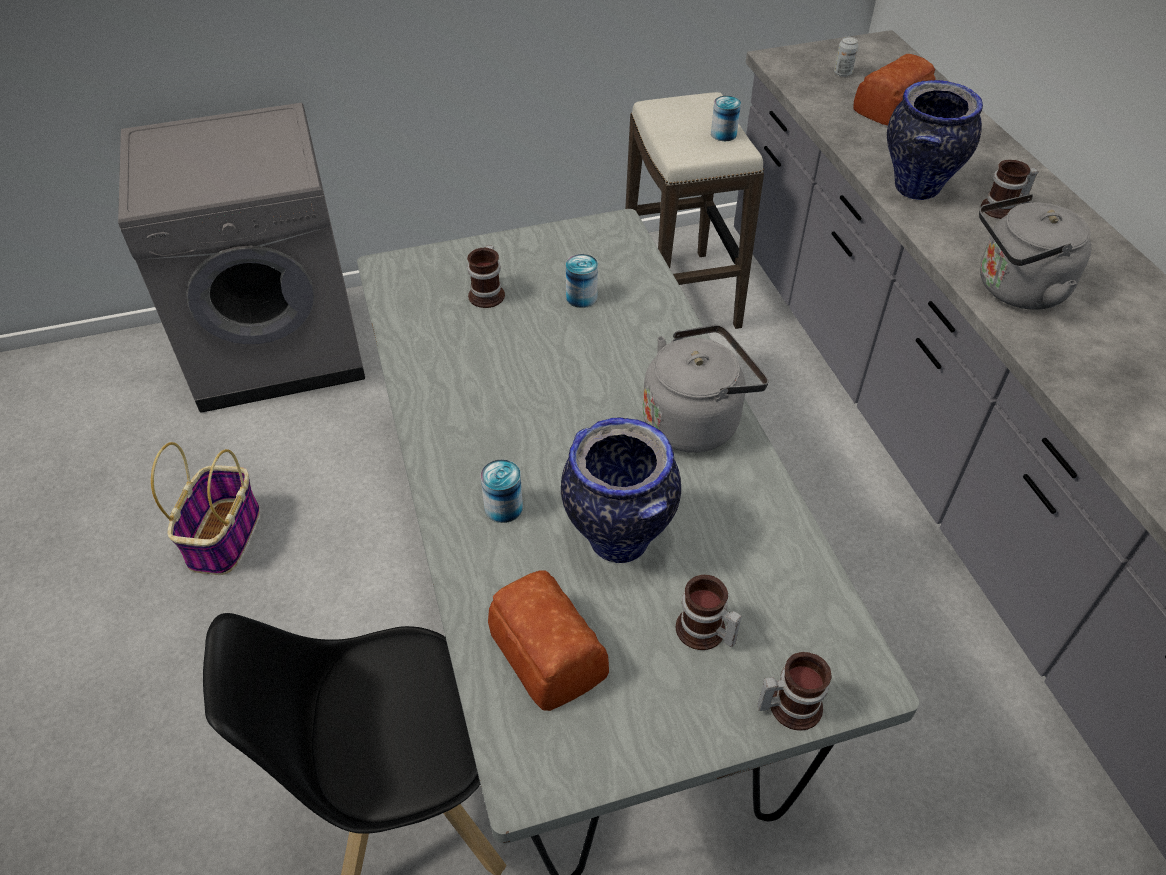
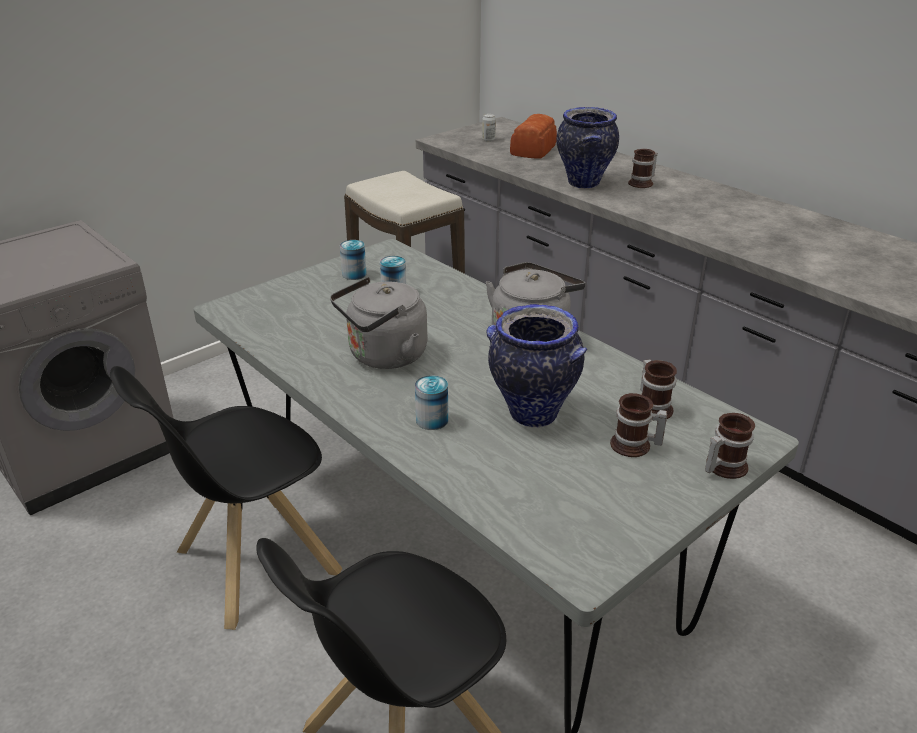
camera: 25 degrees left, 15 degrees down
(224, 535) = (107, 601): basket -> none
(369, 544) = (253, 563): none -> black chair
(489, 293) = (320, 304): mug -> mug (653, 407)
(547, 655) = (536, 494): bread -> none
(723, 134) = (424, 190): can -> can (354, 274)
(1015, 289) = (684, 217): grey kettle -> grey kettle (384, 356)

